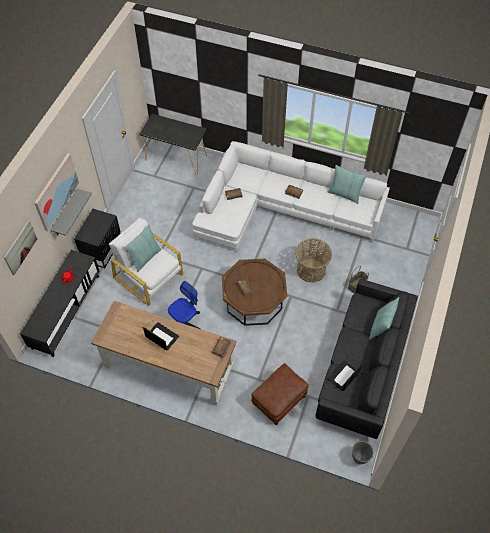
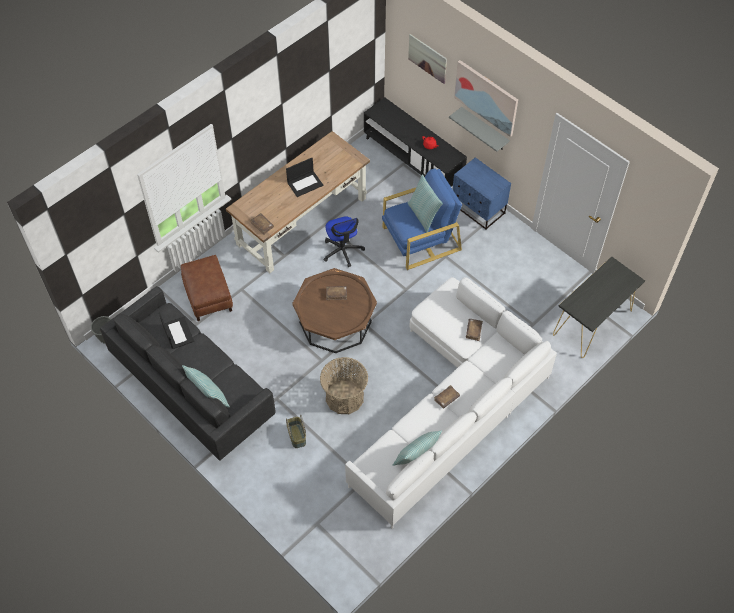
camera: 115 degrees right, 0 degrees up
(103, 250) = (478, 209): black nightstand -> blue nightstand
(148, 276) = (420, 238): white armchair -> blue armchair

